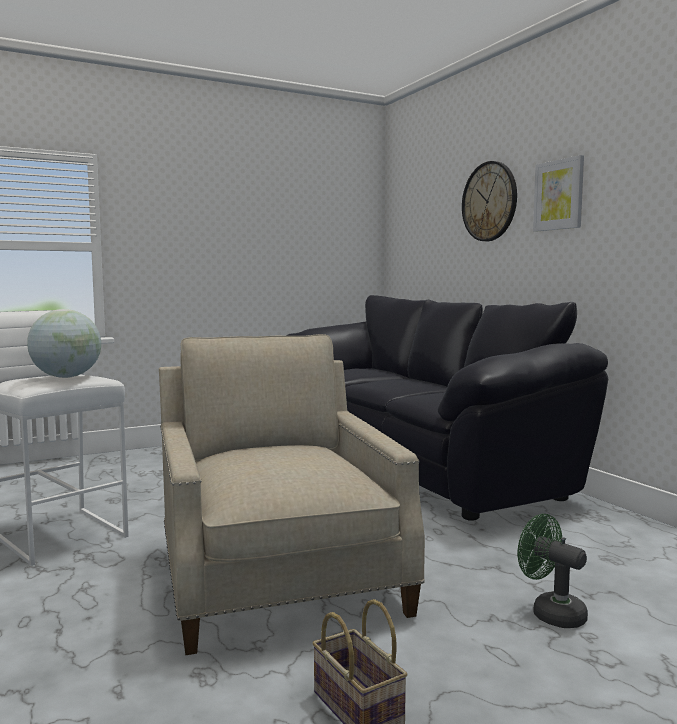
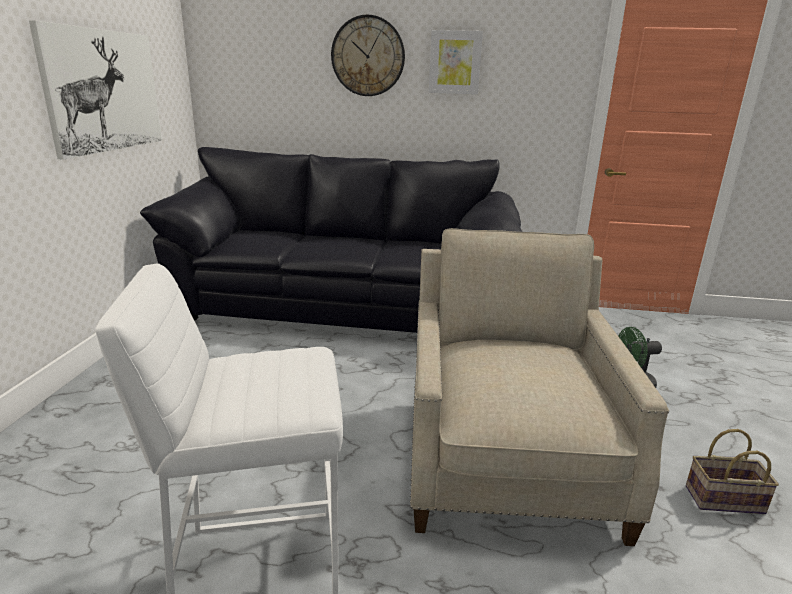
camera: 55 degrees left, 15 degrees up
(66, 377) = (290, 370): globe -> none
(273, 245) = (104, 91): none -> picture
(278, 575) = (507, 457): beige armchair -> beige armchair turned 75 degrees clockwise

